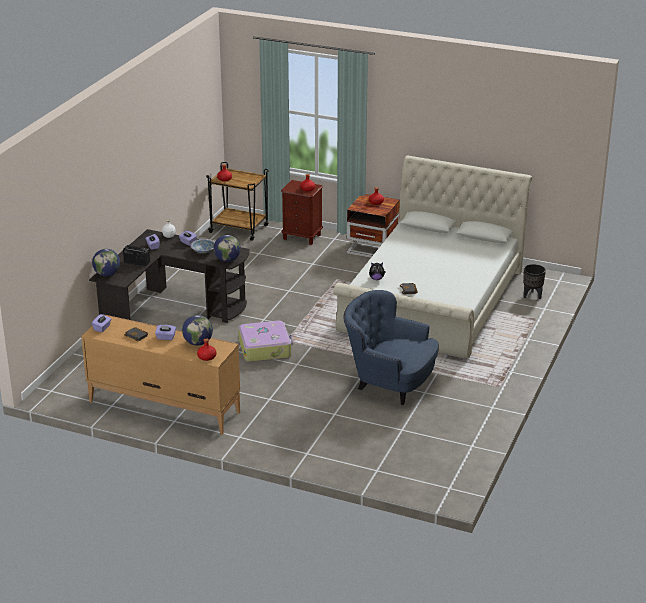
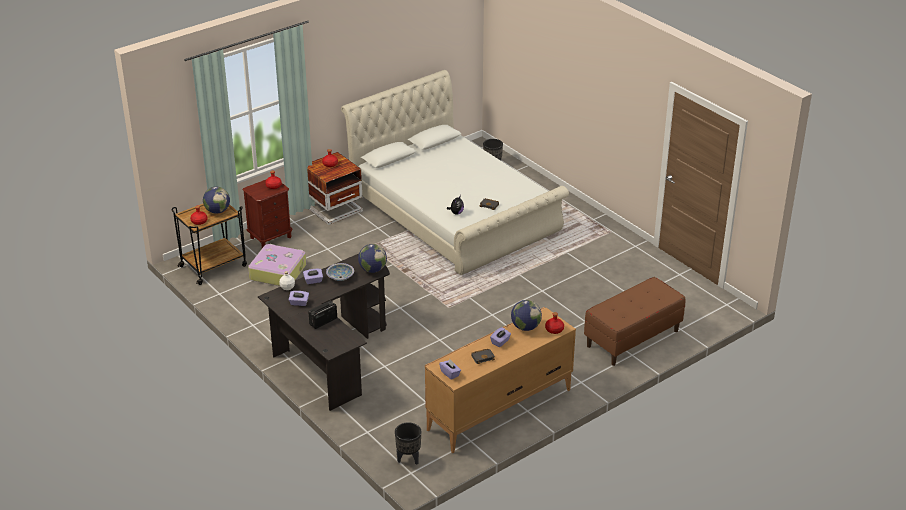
camera: 60 degrees left, 5 degrees up
(67, 384) = (408, 459): none -> black planter
(107, 274) = (330, 346): globe -> globe (217, 211)
(265, 348) = (450, 322): suitcase -> suitcase (278, 272)
(333, 447) = (632, 339): none -> brown bench
(389, 382) = (560, 278): blue armchair -> none

